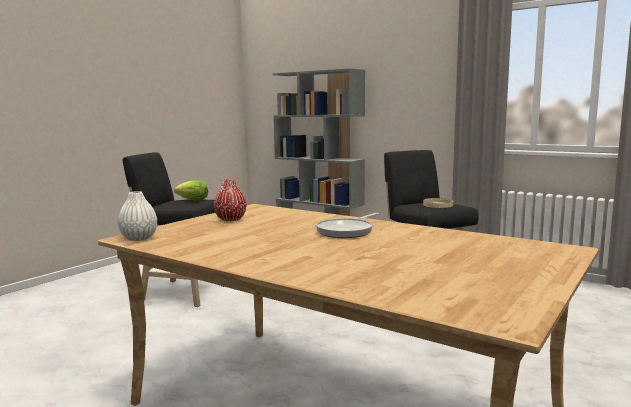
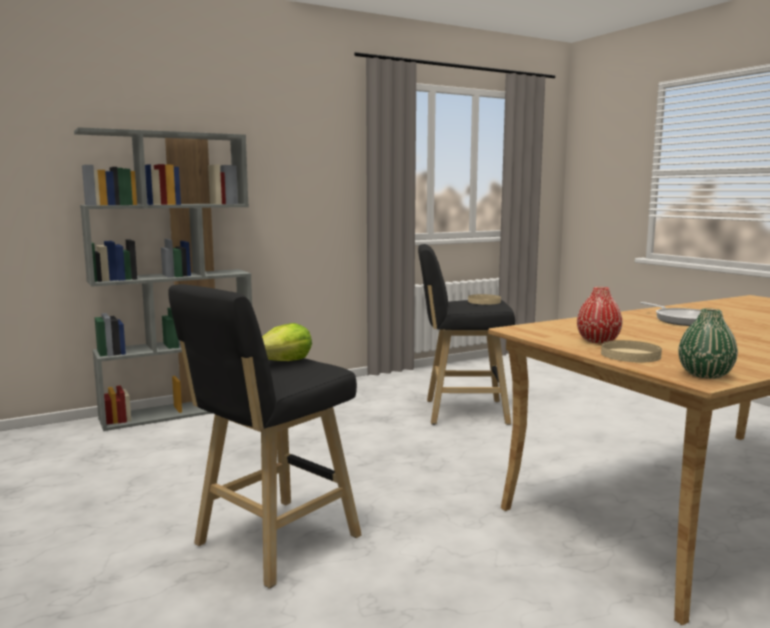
camera: 65 degrees left, 0 degrees up
(139, 238) = (705, 375): white vase -> green vase
(189, 225) = (631, 355): none -> beige plate

